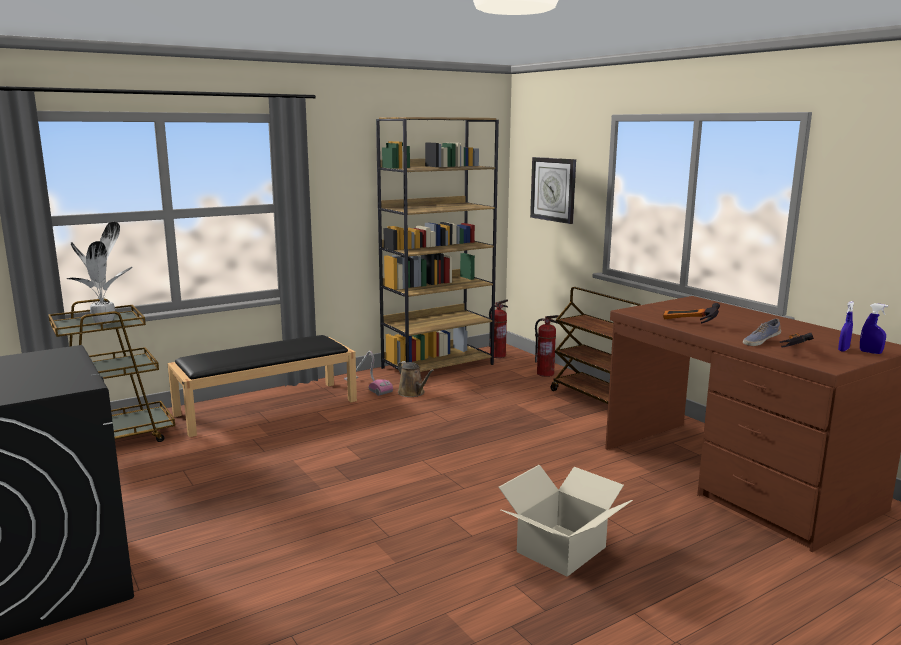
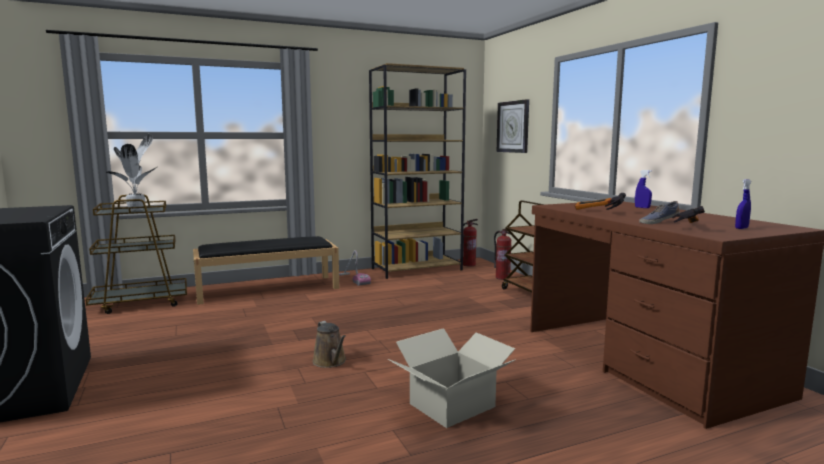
camera: 10 degrees right, 5 degrees down
(413, 393) = (386, 285): brown watering can -> brown watering can (330, 362)
(870, 352) = (770, 230): blue spray bottle -> blue spray bottle (642, 207)

